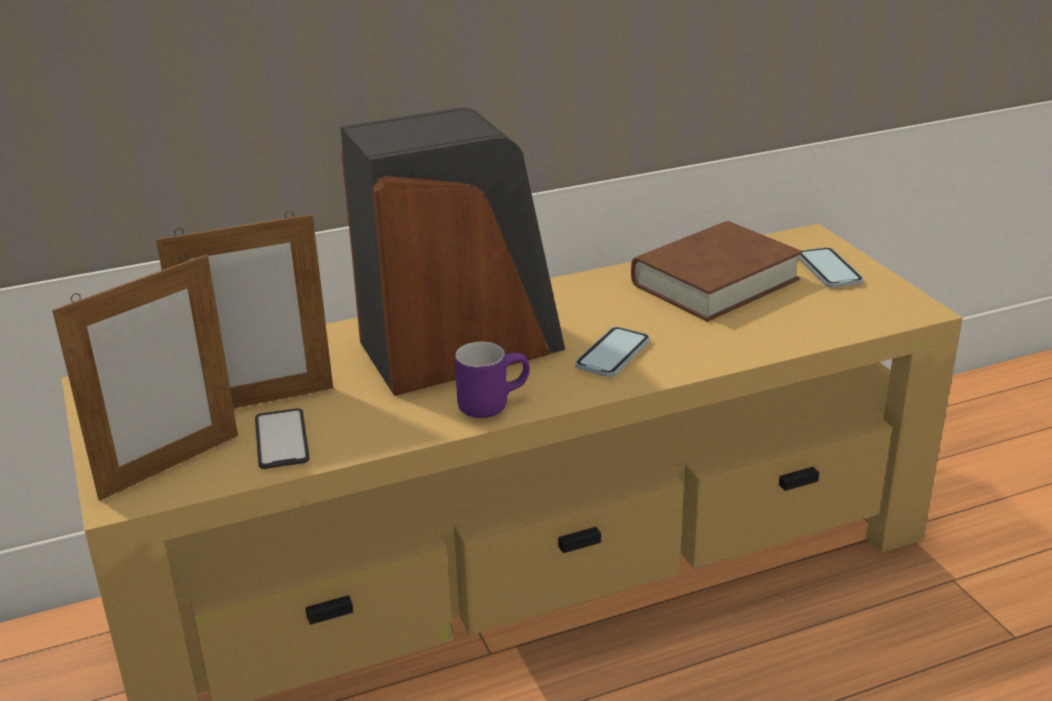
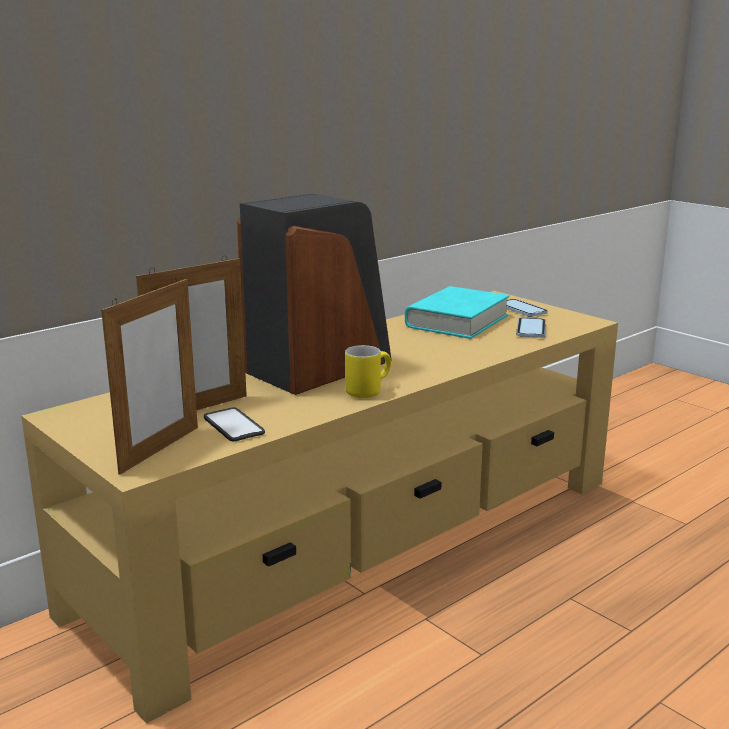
camera: 20 degrees left, 10 degrees down
(492, 403) = (367, 390): purple mug -> yellow mug
(613, 354) = (425, 359): phone -> phone (531, 329)
(715, 282) = (457, 321): brown book -> turquoise book

